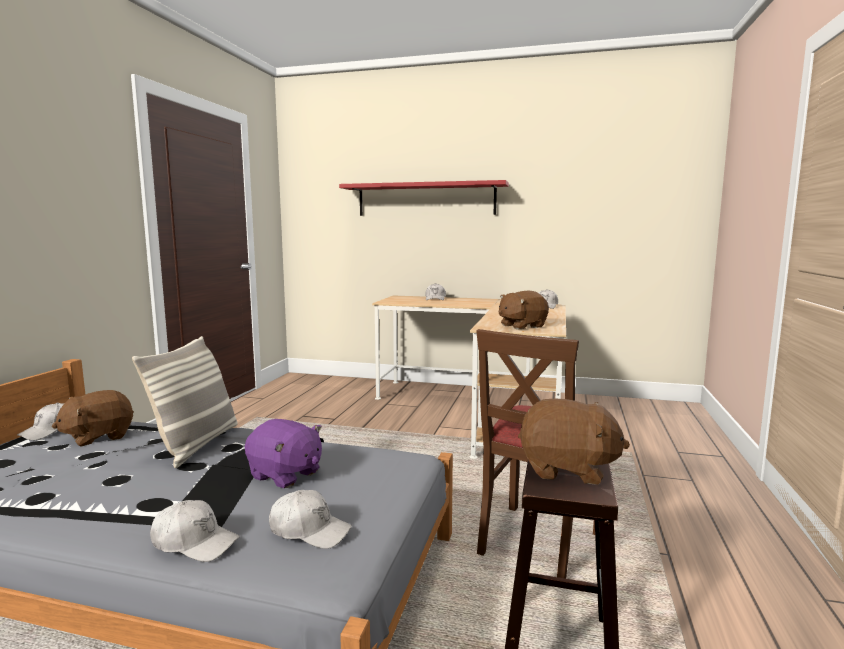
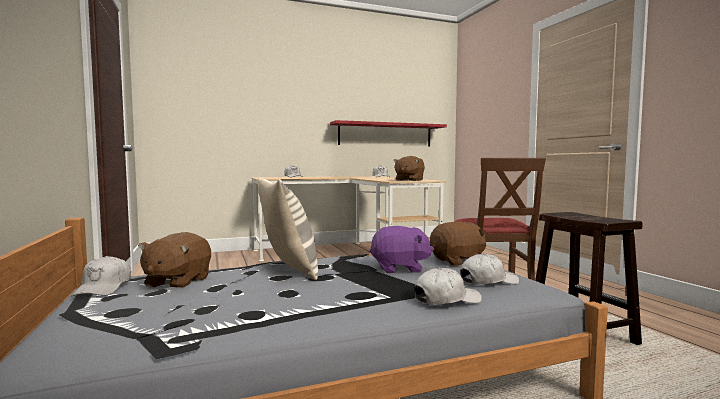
camera: 35 degrees left, 5 degrees down
(426, 199) = (276, 100): red shelf -> red shelf (385, 135)
(568, 469) = (590, 218): brown plush toy -> brown plush toy (458, 261)

